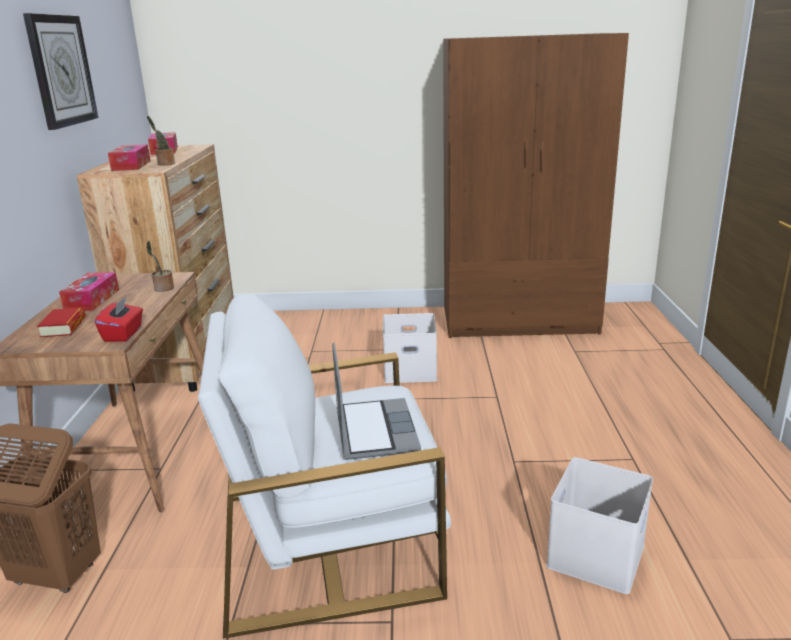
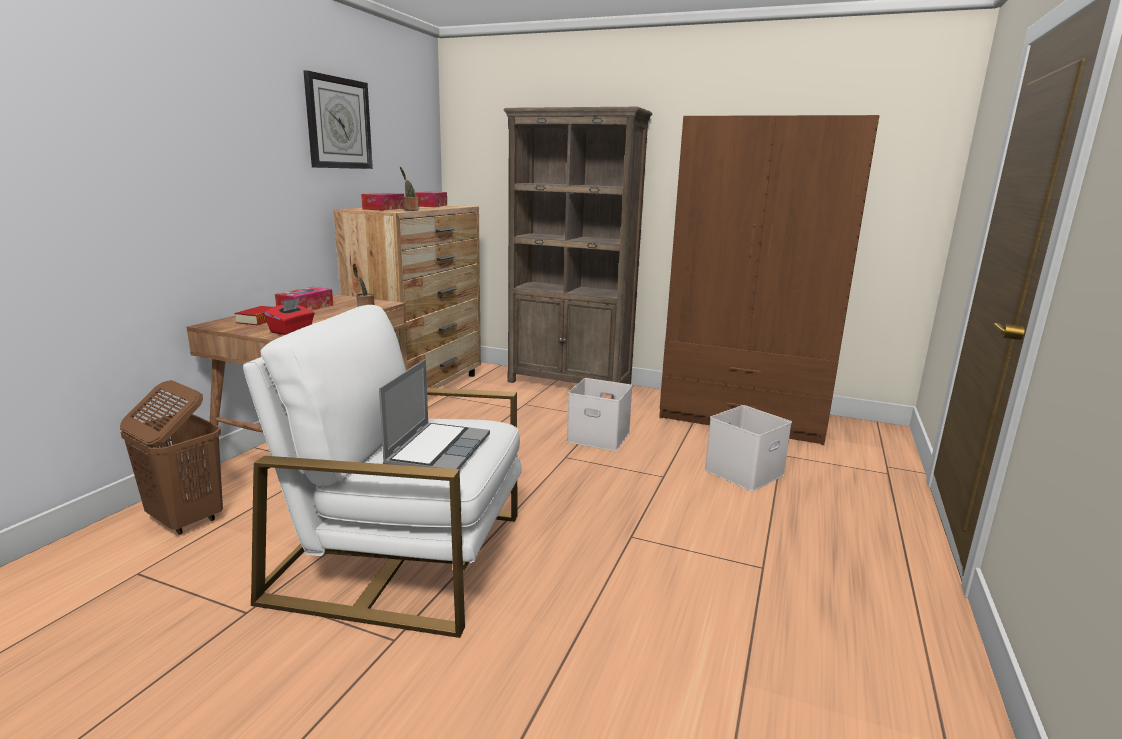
camera: 20 degrees right, 5 degrees down
(337, 319) = (570, 384): none -> brown bookcase
(597, 556) = (643, 648): white storage box -> white storage box (744, 473)

